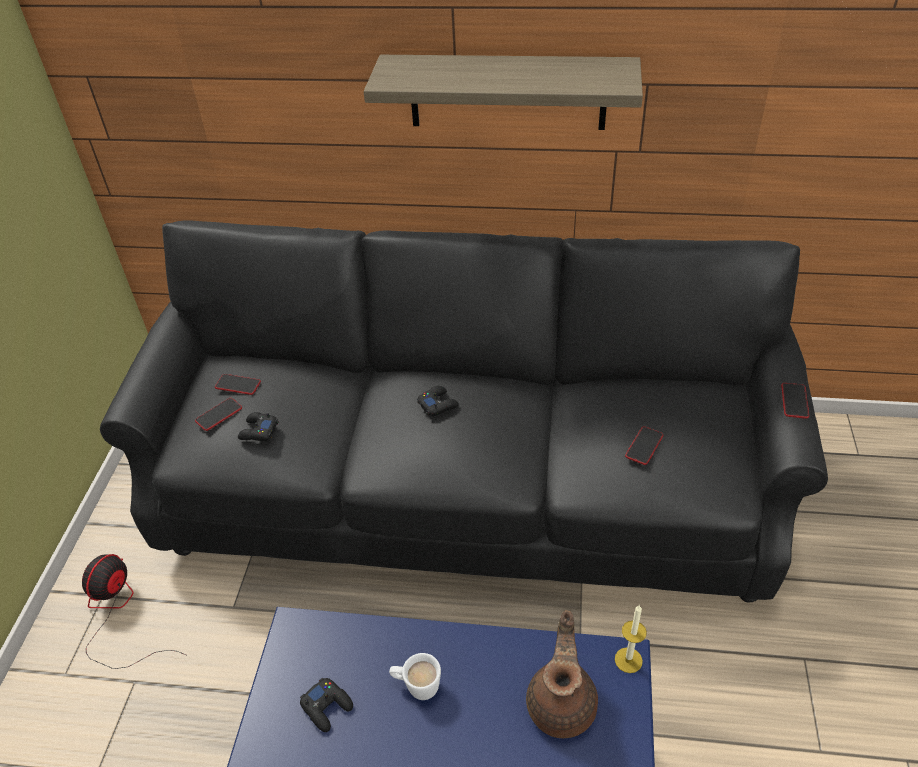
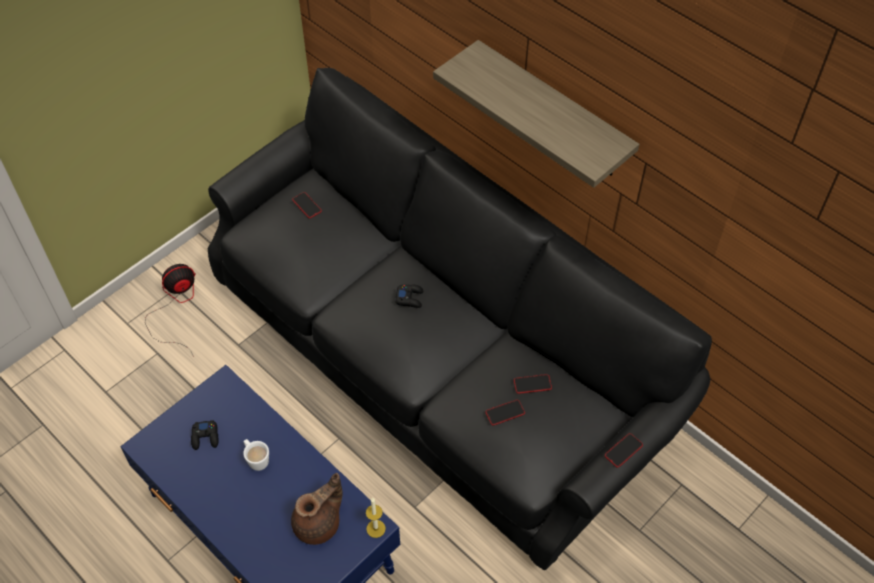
camera: 35 degrees right, 10 degrees up
(219, 415) = (279, 220): phone -> phone (532, 384)
(258, 431) = (292, 247): black game controller -> none

